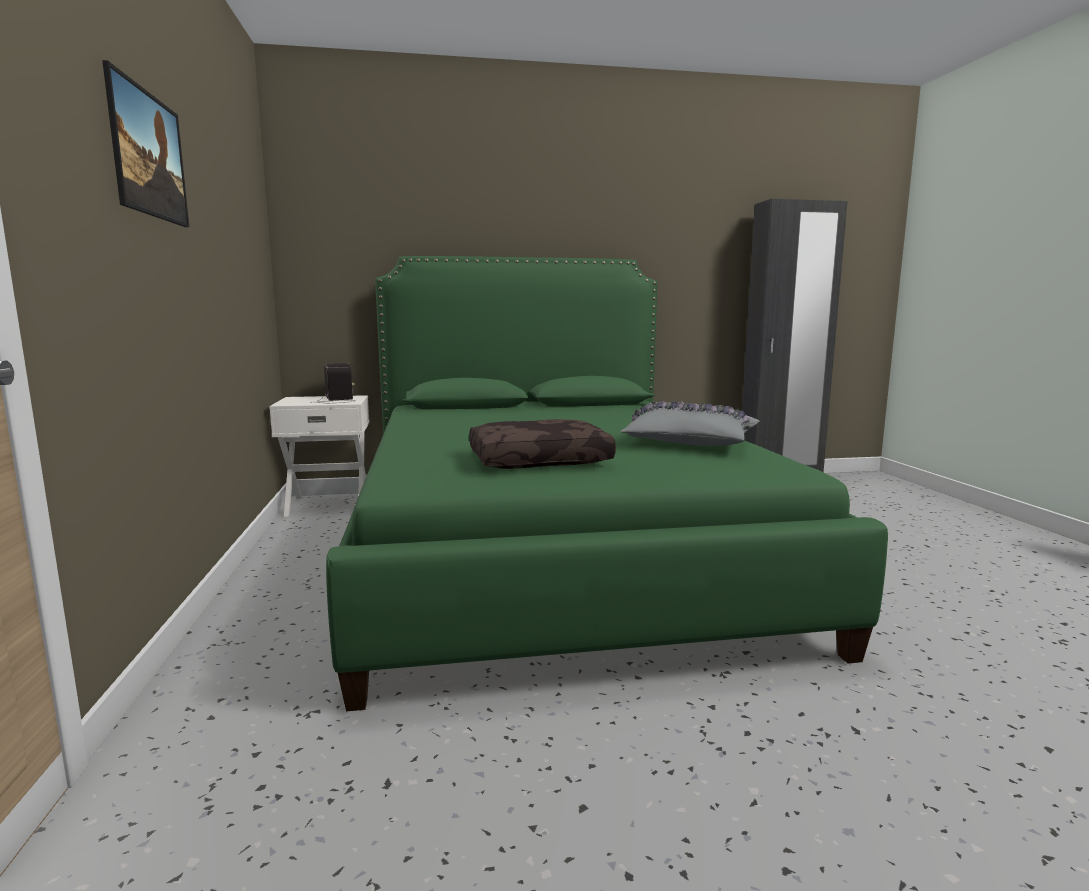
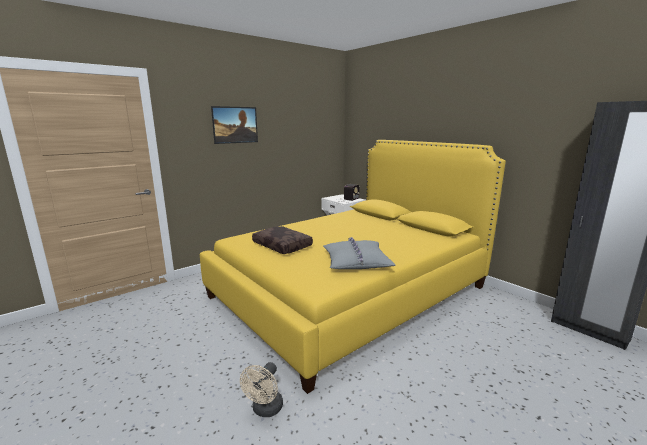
camera: 60 degrees right, 5 degrees up
(552, 551) = (349, 291): green bed -> yellow bed
(904, 714) = (265, 410): none -> beige fan

